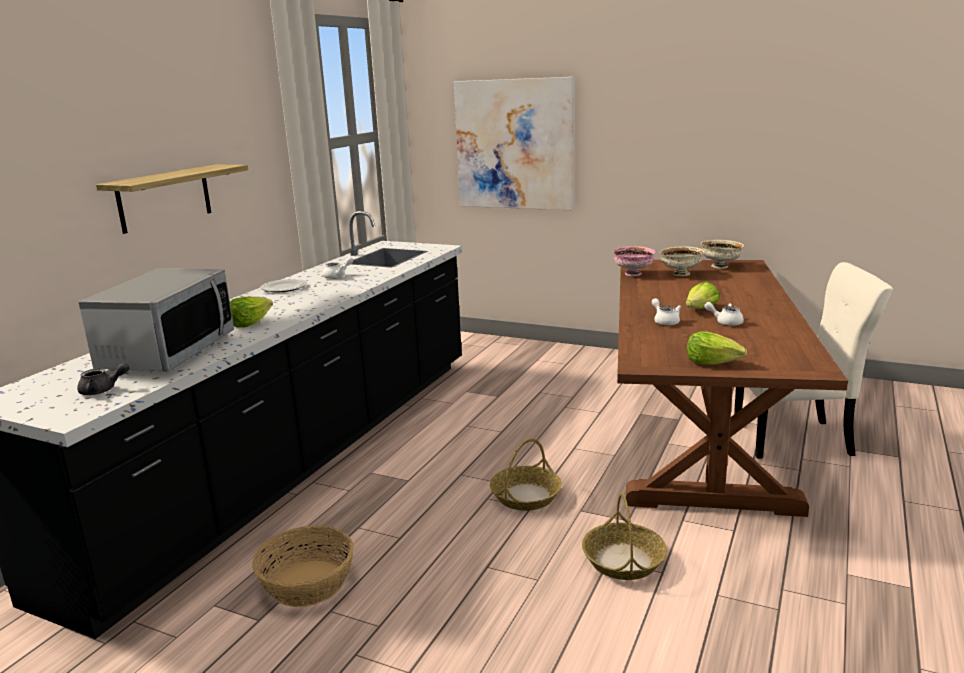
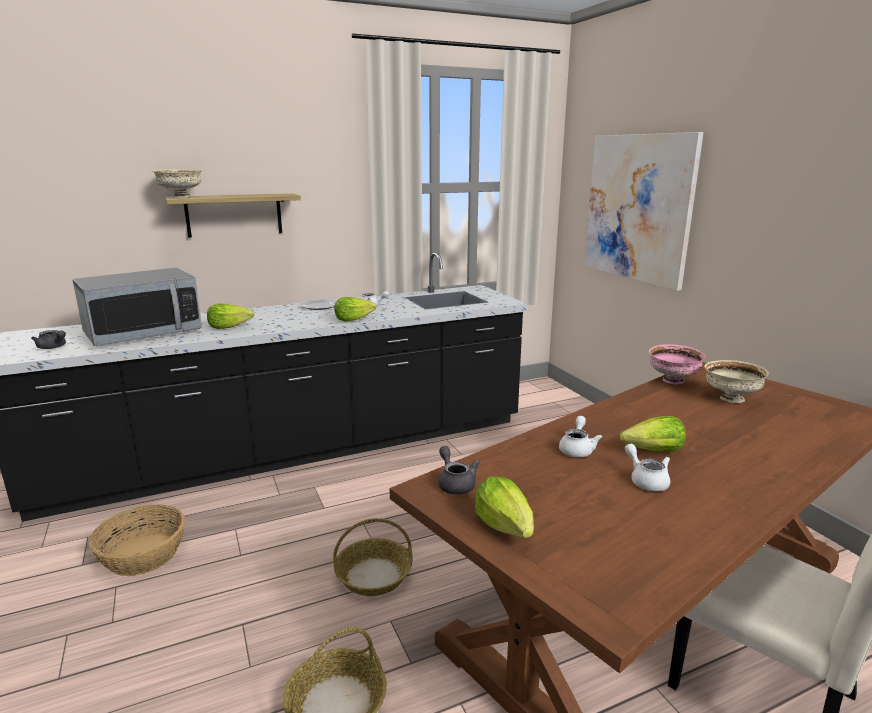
camera: 40 degrees right, 0 degrees up
(353, 288) = (353, 319): none -> lettuce
(646, 358) = (455, 483): none -> grey teapot
(720, 266) = (810, 405): beige bowl -> beige bowl (181, 197)

